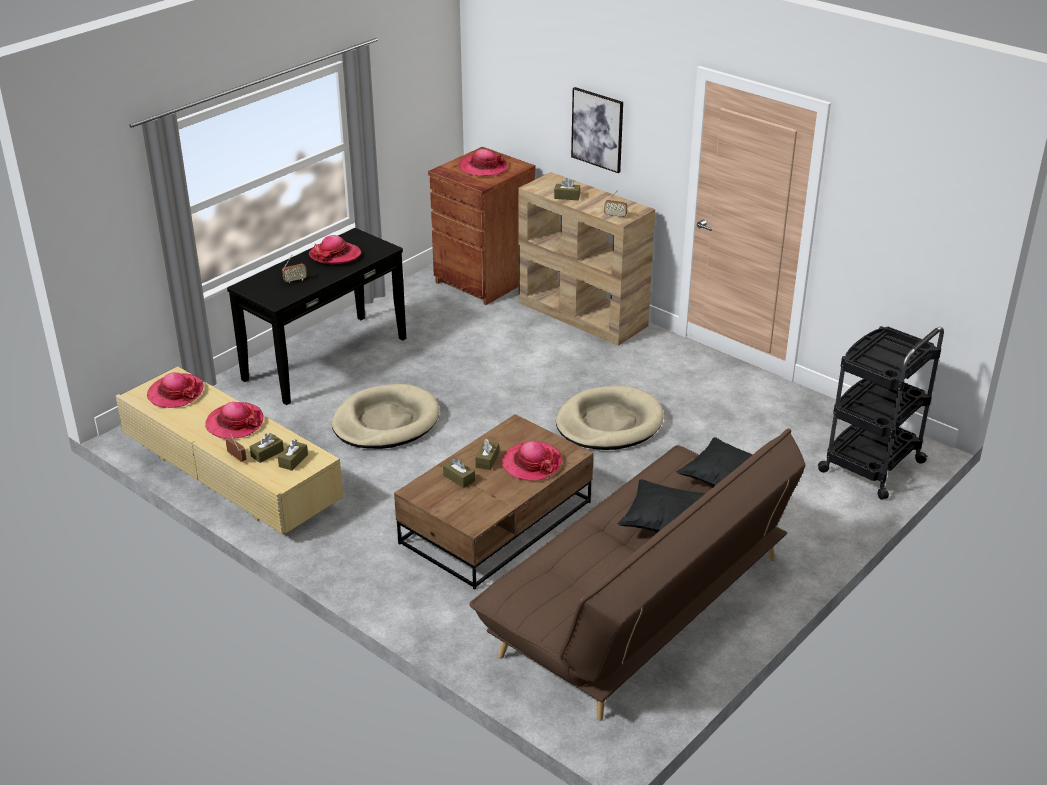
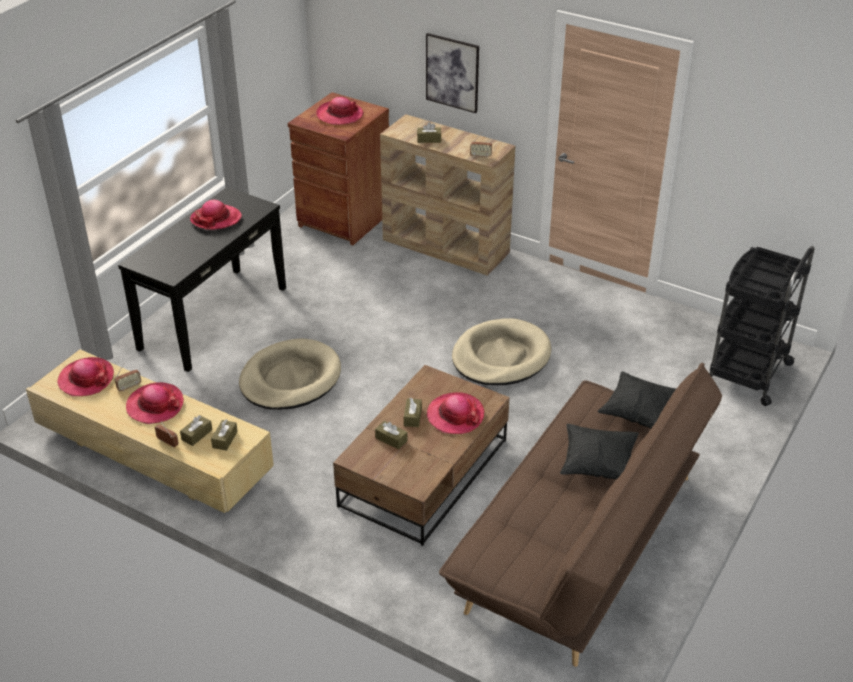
camera: 10 degrees left, 5 degrees up
(295, 280) = (184, 250): radio -> radio (129, 387)

